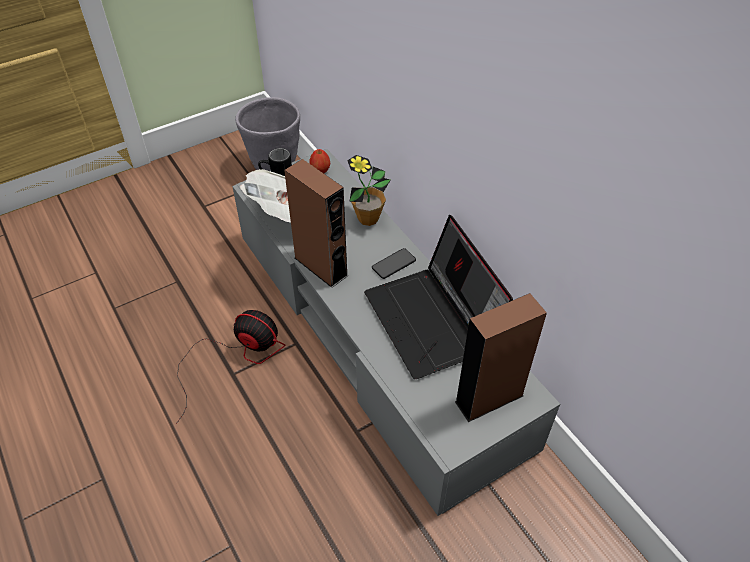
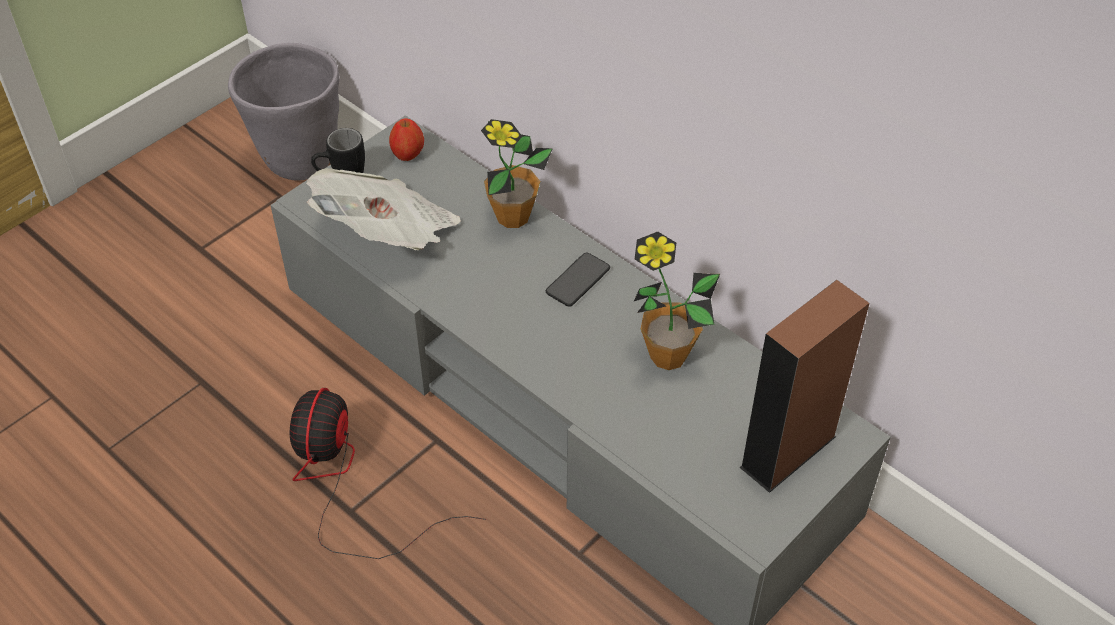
camera: 15 degrees left, 0 degrees up
(236, 357) = (346, 483): fan -> fan turned 90 degrees counterclockwise
(321, 266) = (465, 307): brown speaker -> none
(433, 321) = (668, 356): laptop -> potted plant

